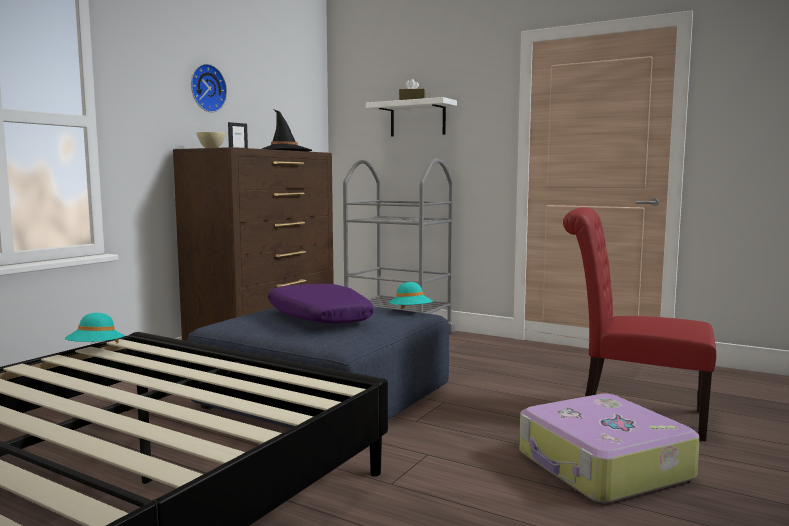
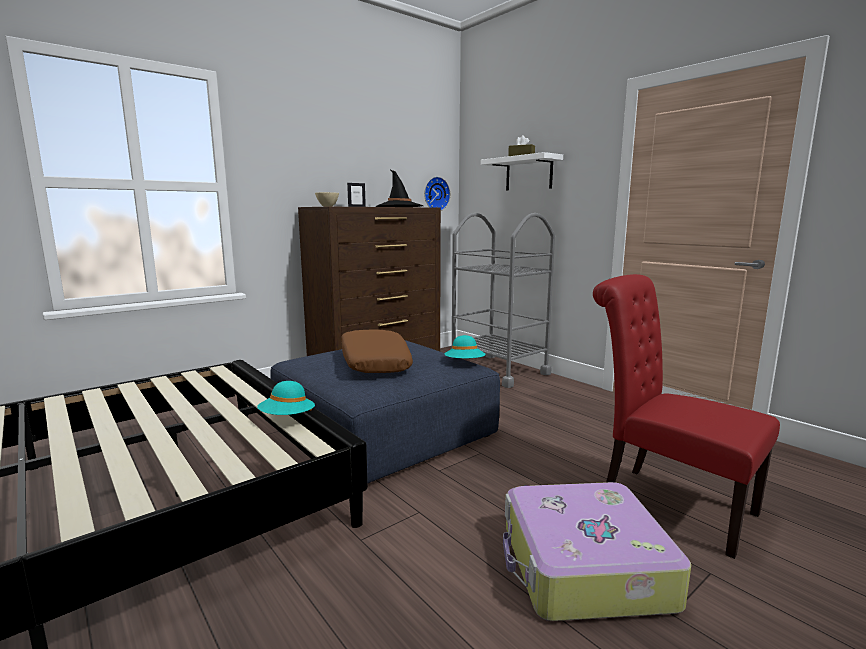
camera: 20 degrees right, 5 degrees up
(96, 350) = (193, 374): turquoise hat -> turquoise hat (287, 418)
(206, 88) = (331, 153): wall clock -> wall clock (435, 194)
(318, 317) = (374, 362): purple pillow -> brown pillow

